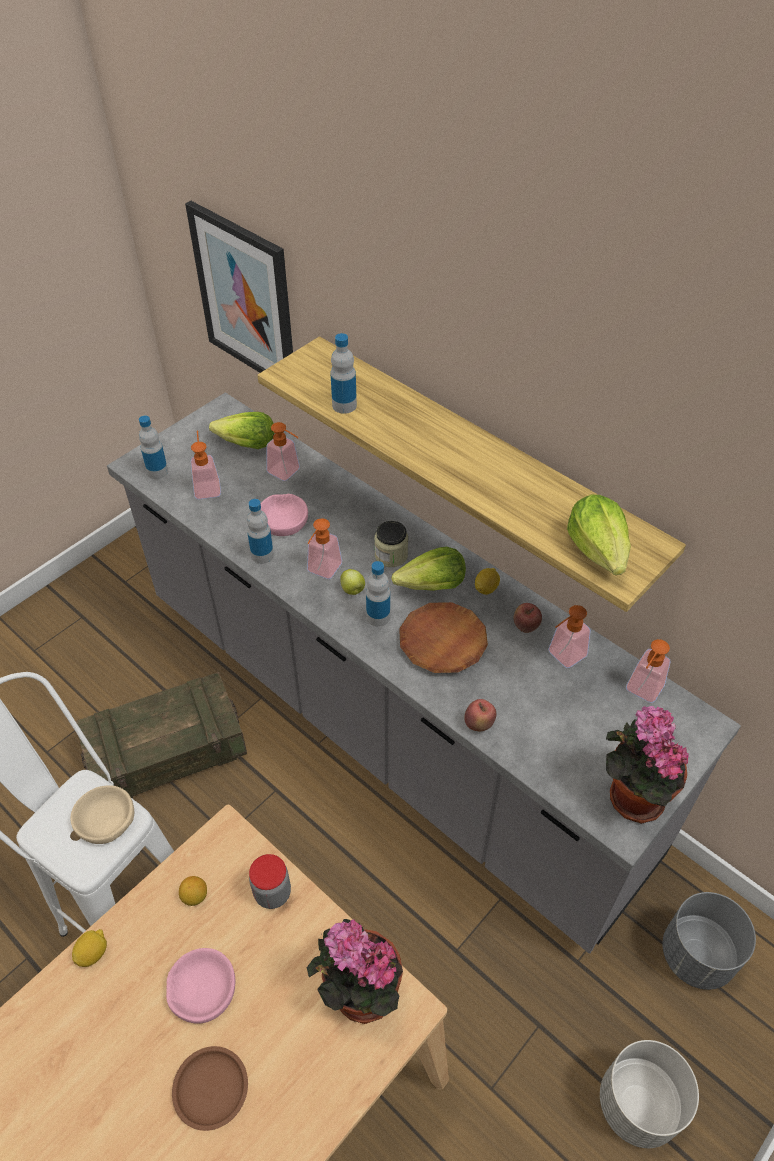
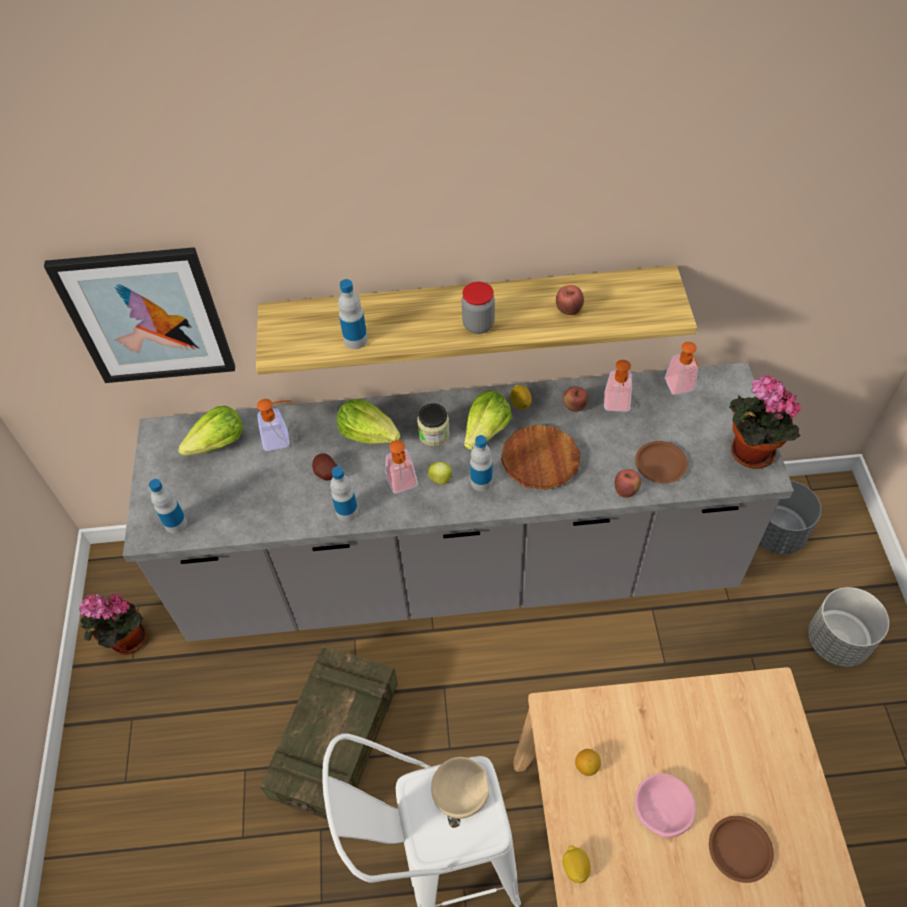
camera: 45 degrees left, 5 degrees up
(207, 486) = (233, 500): soap dispenser -> none
(272, 893) = (626, 713): jar -> jar (478, 325)
(283, 520) = (326, 474): pink bowl -> potato
(358, 993) = (740, 711): potted plant -> potted plant (125, 641)
(533, 505) = (568, 310): none -> apple
(536, 732) = (660, 465): none -> brown plate
(598, 550) = (640, 308): lettuce -> lettuce (369, 433)

